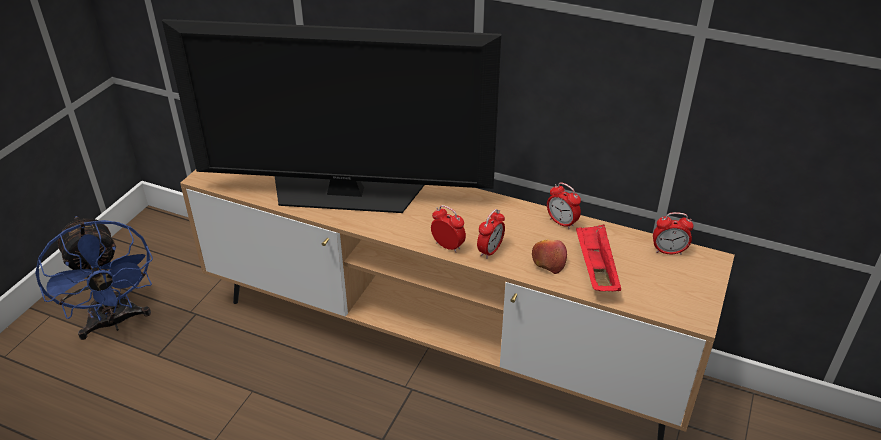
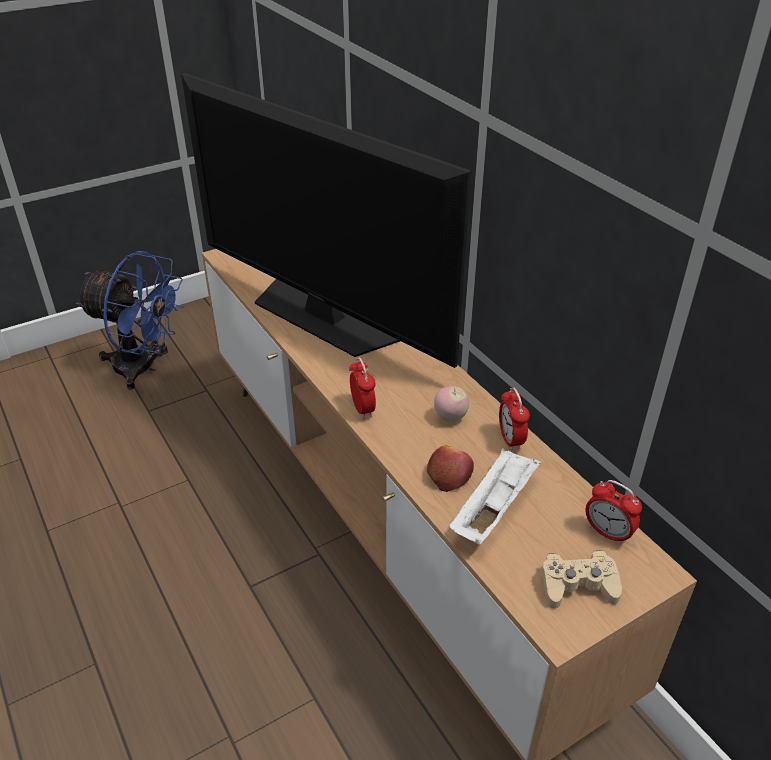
camera: 35 degrees right, 0 degrees up
(114, 322) = (144, 368): blue fan -> blue fan turned 75 degrees counterclockwise
(490, 250) = (400, 433): alarm clock -> none
(511, 225) = (450, 417): none -> apple
(595, 269) = (493, 508): red tray -> white tray
(682, 289) = (577, 585): none -> beige game controller

